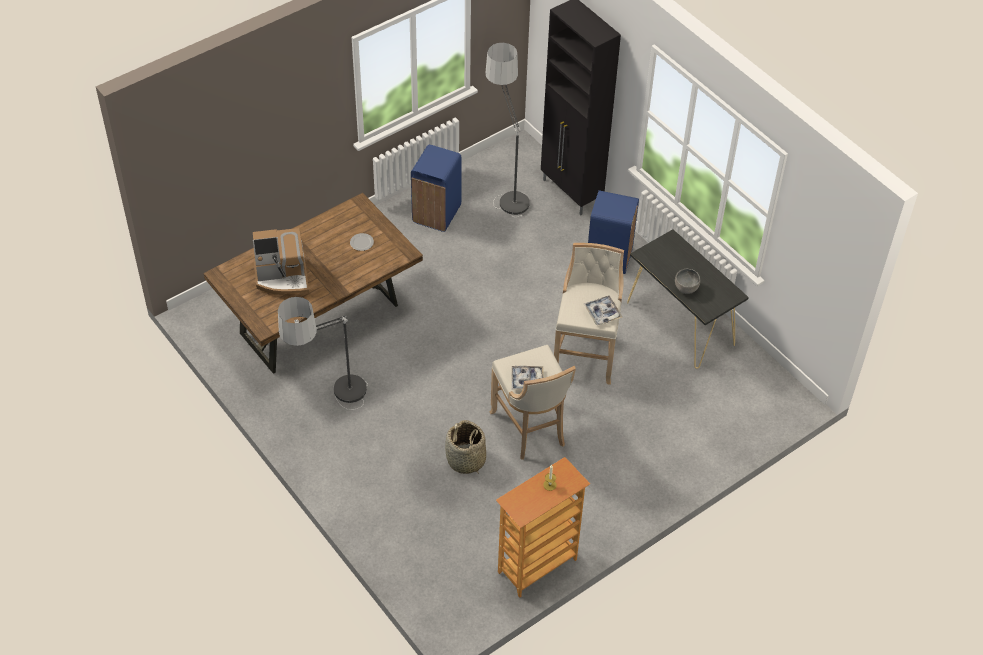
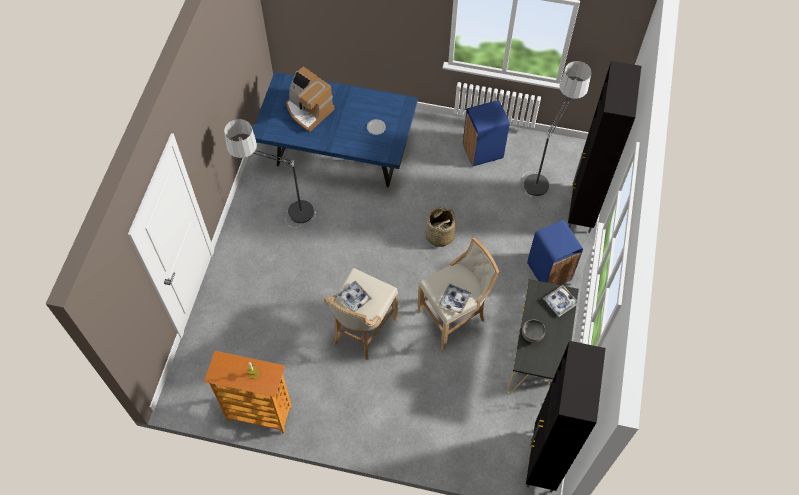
camera: 50 degrees right, 10 degrees up
(318, 320) = (337, 157): brown dining table -> blue dining table
(466, 460) = (305, 313): basket -> basket (439, 235)
(673, 249) = (560, 302): none -> tray
(780, 389) = (542, 461): none -> black cabinet

